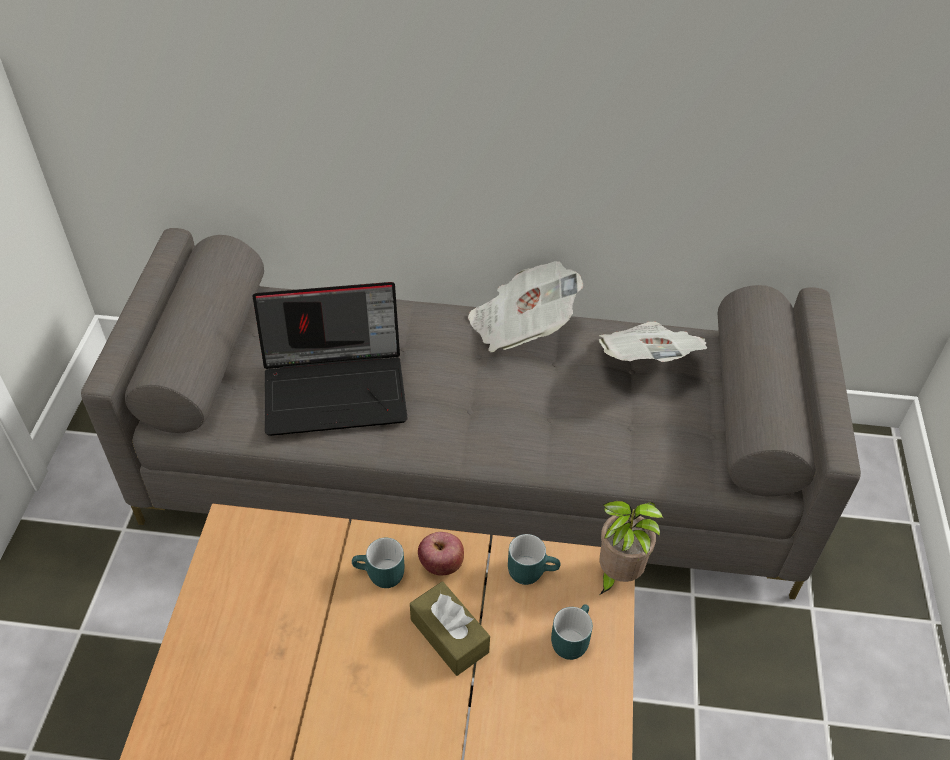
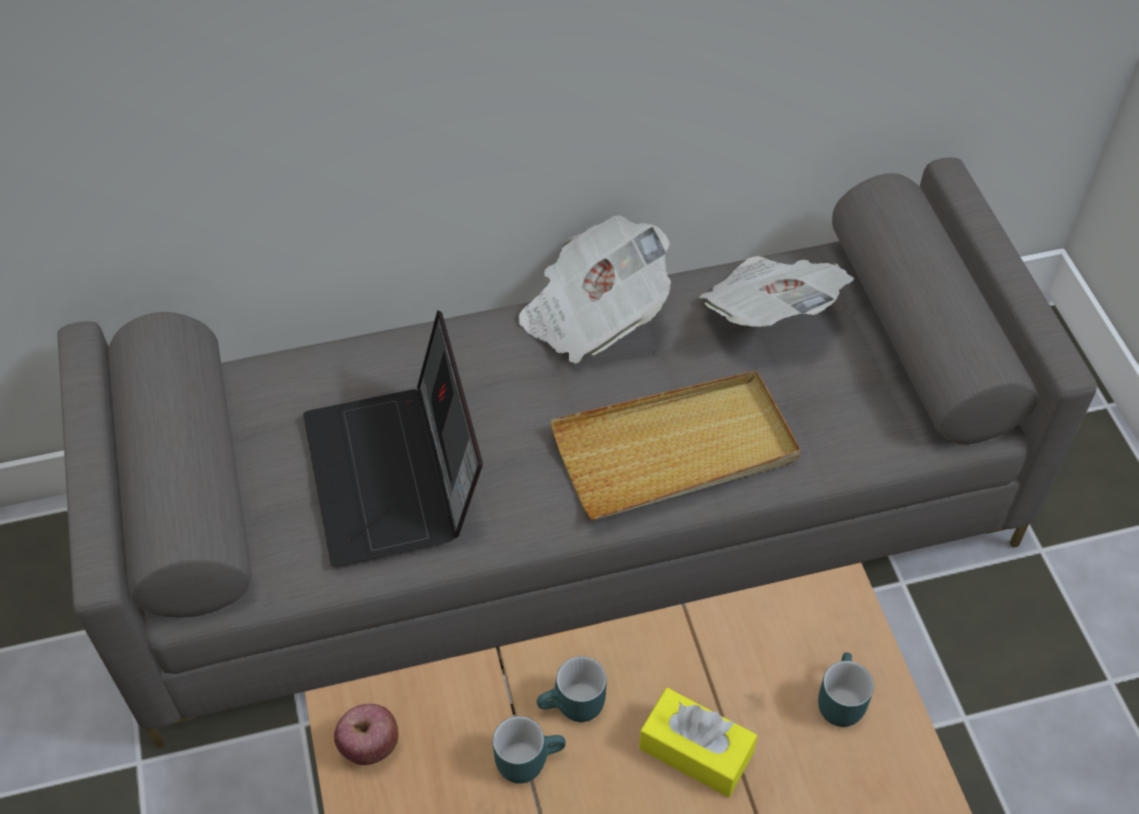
camera: 20 degrees left, 5 degrees up
(337, 387) = (397, 476): laptop -> laptop turned 105 degrees clockwise
(441, 565) = (642, 665): apple -> apple (370, 747)
(449, 636) = (696, 751): brown tissue box -> yellow tissue box
(531, 570) = (752, 631): turquoise mug -> turquoise mug (527, 758)
(533, 429) = (676, 450): none -> beige tray
(617, 574) = (854, 600): potted plant -> none

